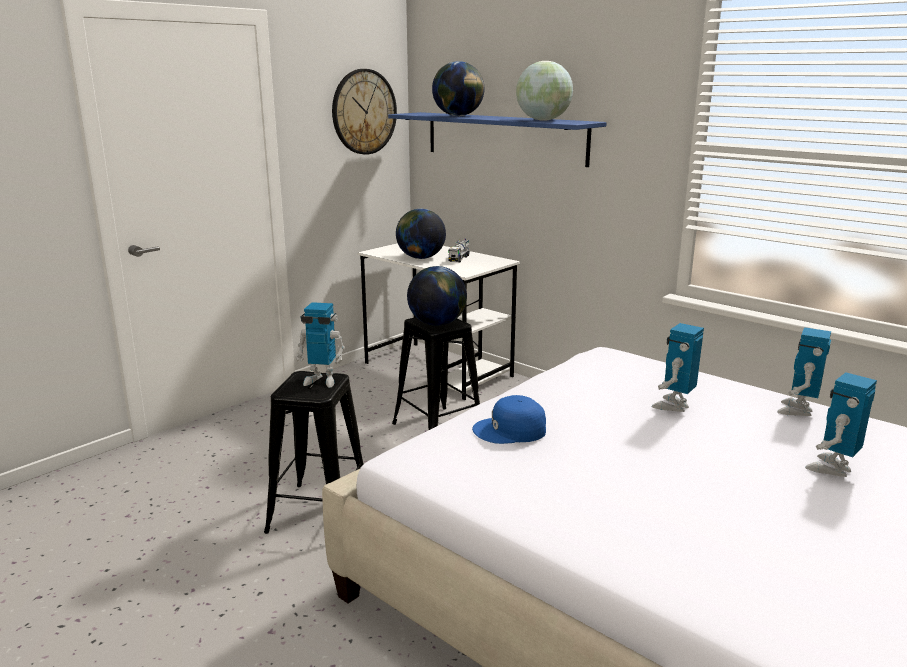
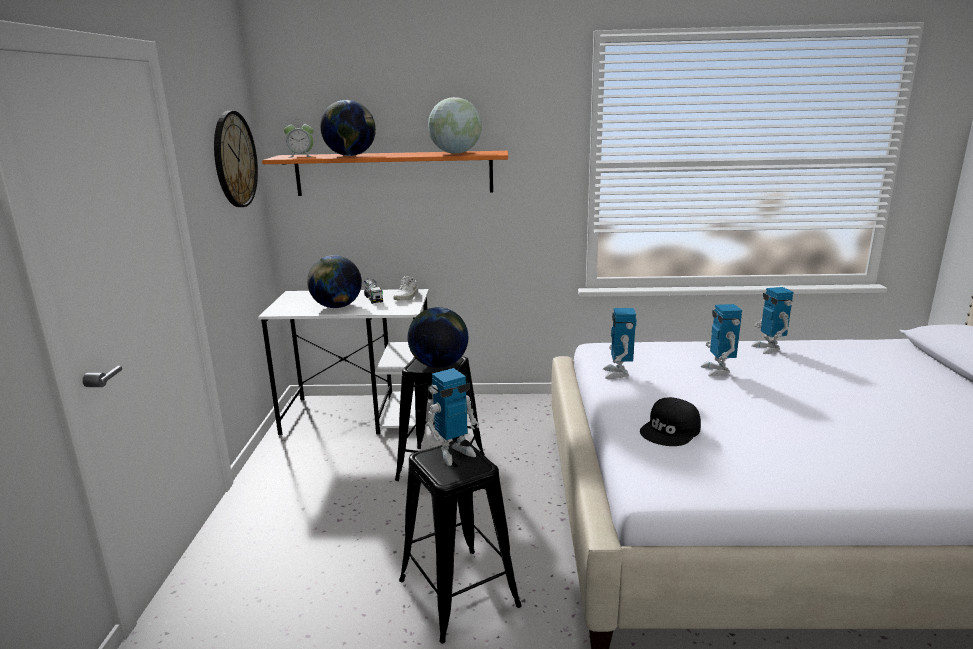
camera: 40 degrees left, 0 degrees up
(425, 114) = (301, 156): none -> alarm clock
(487, 263) = (407, 296): none -> white shoe
(504, 137) = (394, 173): blue shelf -> orange shelf
(510, 430) = (671, 431): blue cap -> black cap
(832, 468) = (851, 378): toy robot -> toy robot (617, 373)

